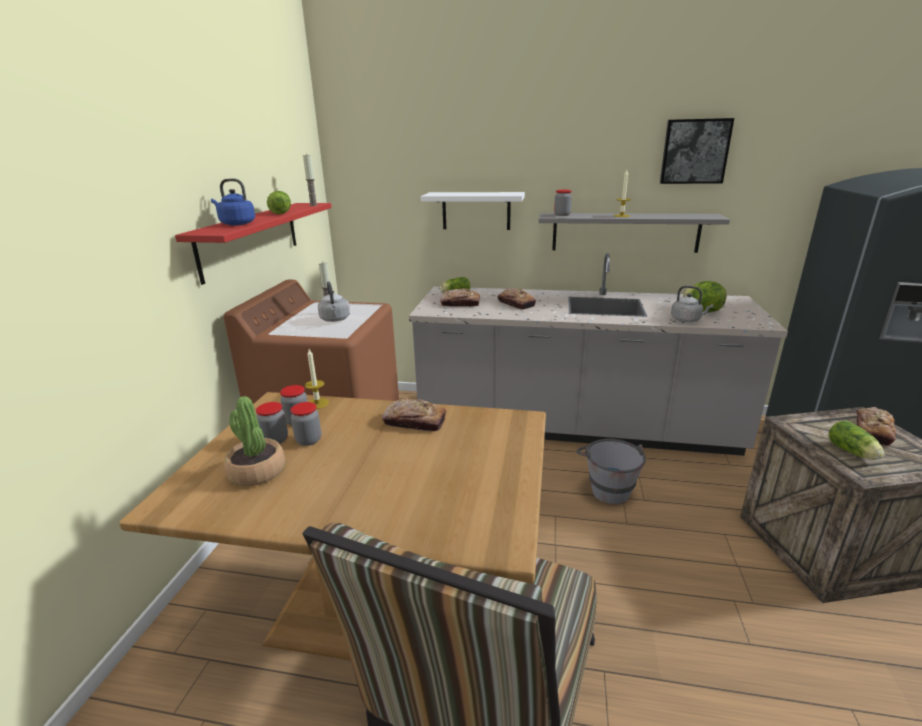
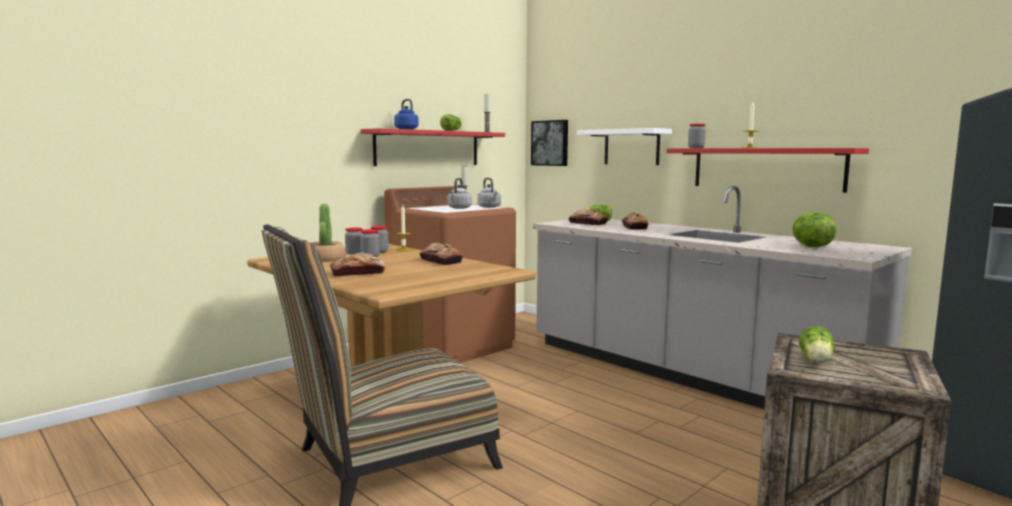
camera: 35 degrees right, 15 degrees down
(607, 487) = (654, 411): grey bucket -> none
(625, 232) = (766, 168): grey shelf -> red shelf
(687, 320) = (774, 247): grey kettle -> grey kettle (489, 207)
(694, 151) = (835, 82): picture -> picture (550, 143)
(872, 431) = (884, 359): bread -> bread (357, 273)

